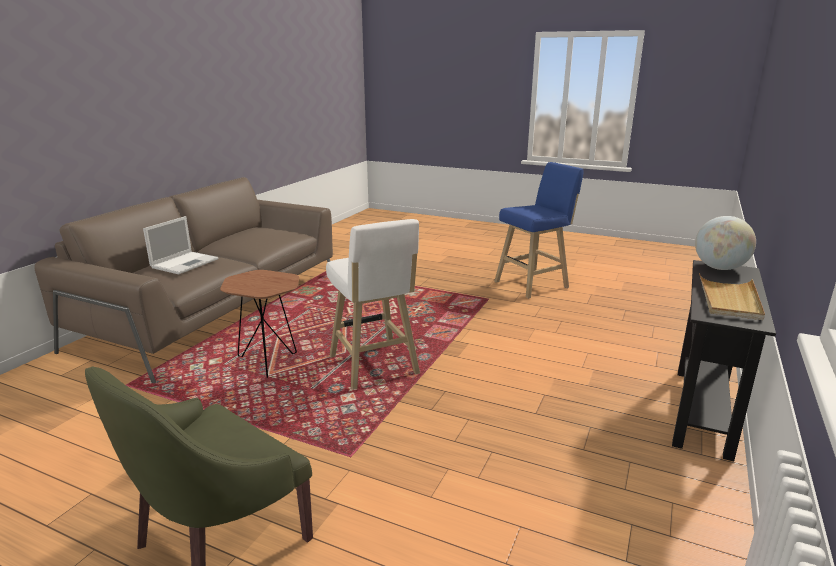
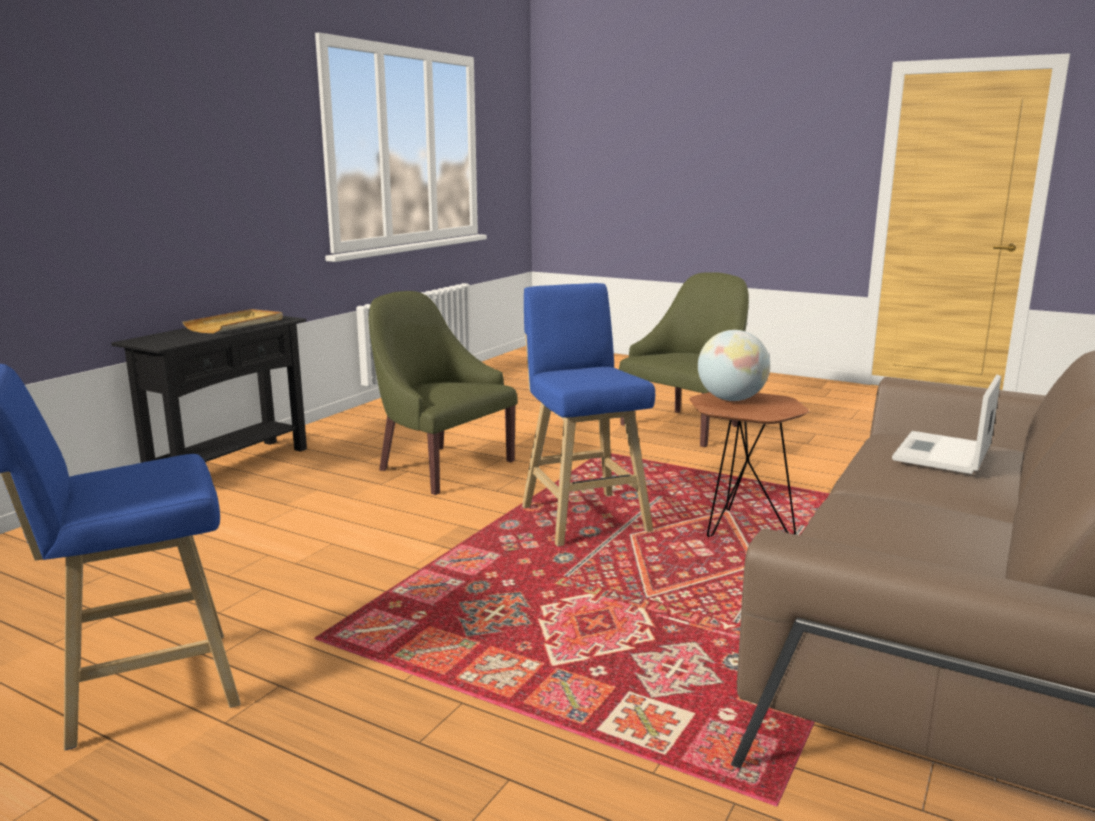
camera: 175 degrees left, 5 degrees down
(375, 367) = (583, 516): white stool -> blue stool
(509, 421) = (441, 466): none -> green armchair
(719, 268) = (159, 342): globe -> globe (731, 399)

